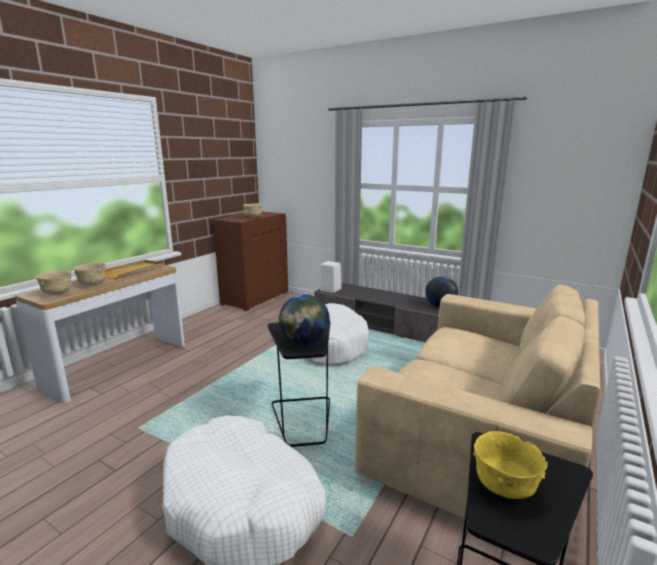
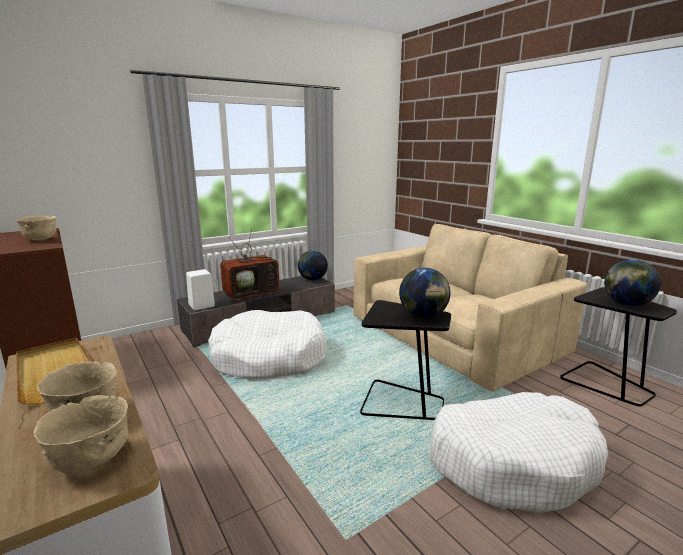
camera: 65 degrees left, 0 degrees up
(373, 296) = (252, 293): none -> television
(503, 488) = (626, 304): yellow bowl -> globe

